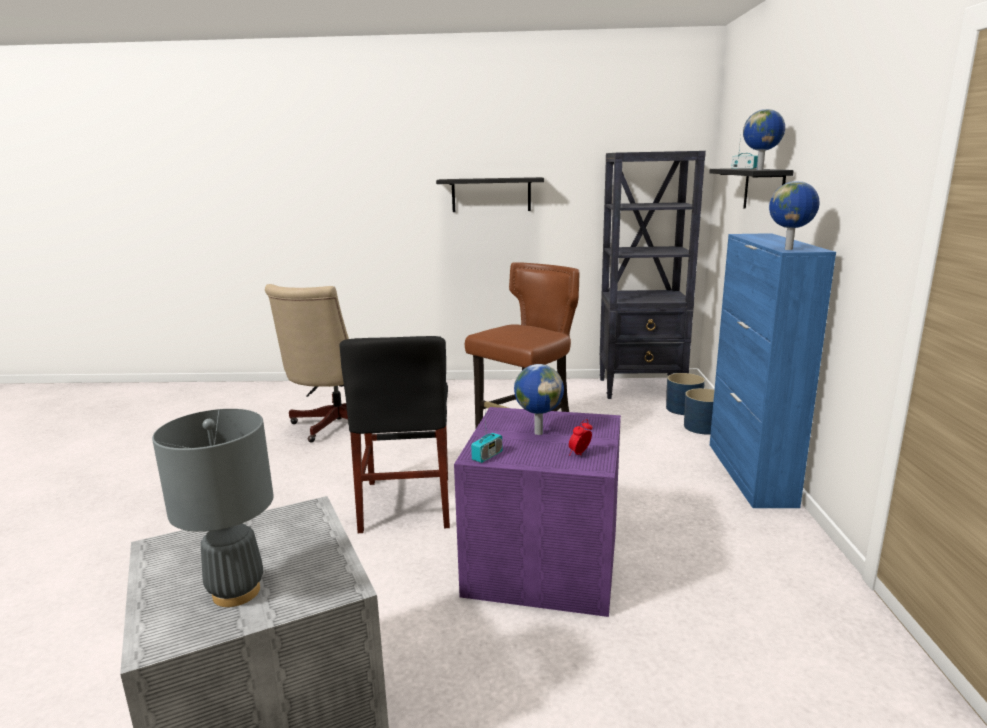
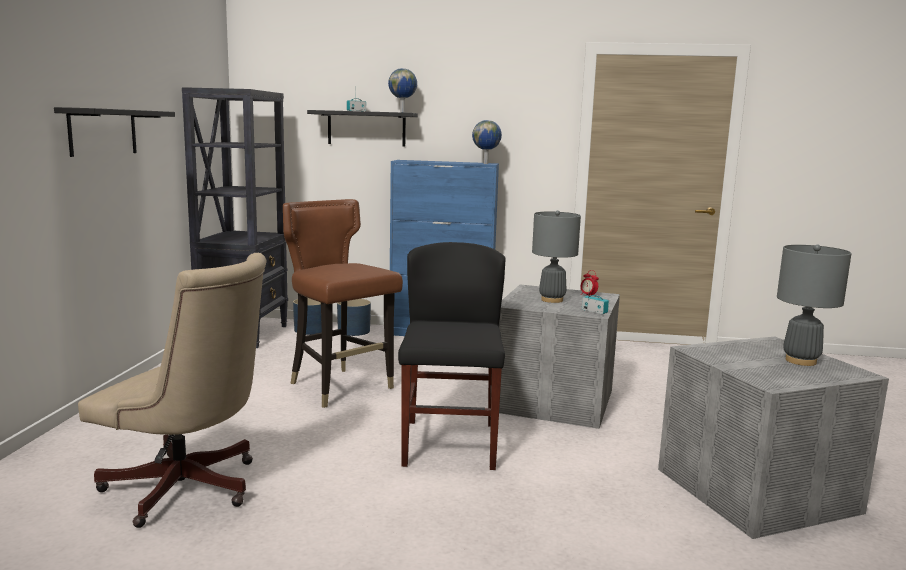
camera: 85 degrees left, 5 degrees down
(406, 503) = (450, 444): black chair -> black chair turned 90 degrees counterclockwise
(538, 432) = (551, 300): globe -> grey table lamp
(545, 564) = (555, 400): purple storage box -> grey storage box

